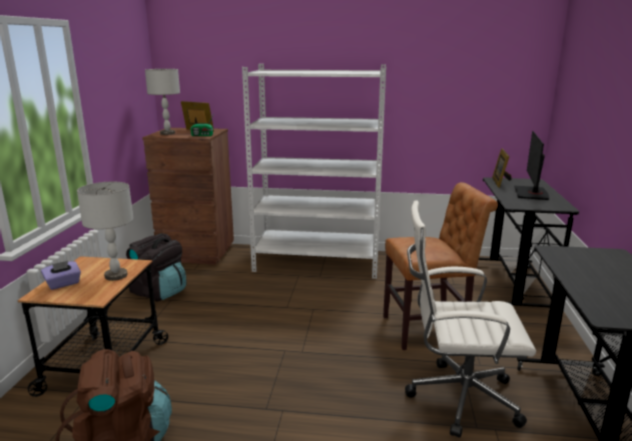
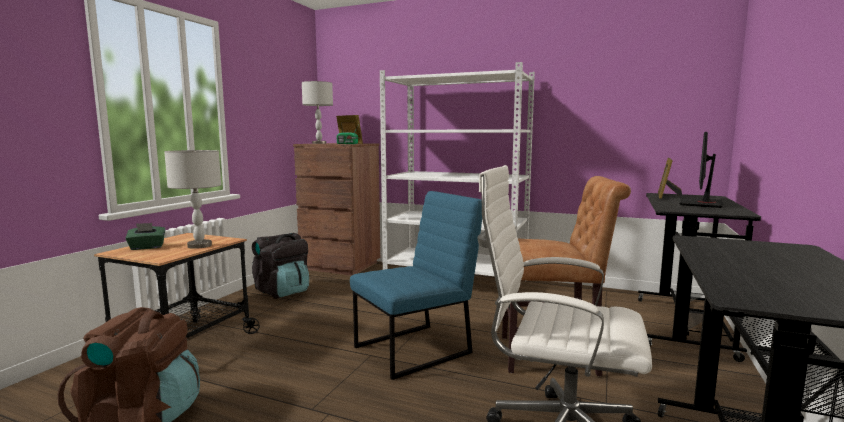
camera: 15 degrees right, 10 degrees down
(63, 284) = (147, 247): purple tissue box -> green tissue box
(319, 339) = (416, 349): none -> blue chair

